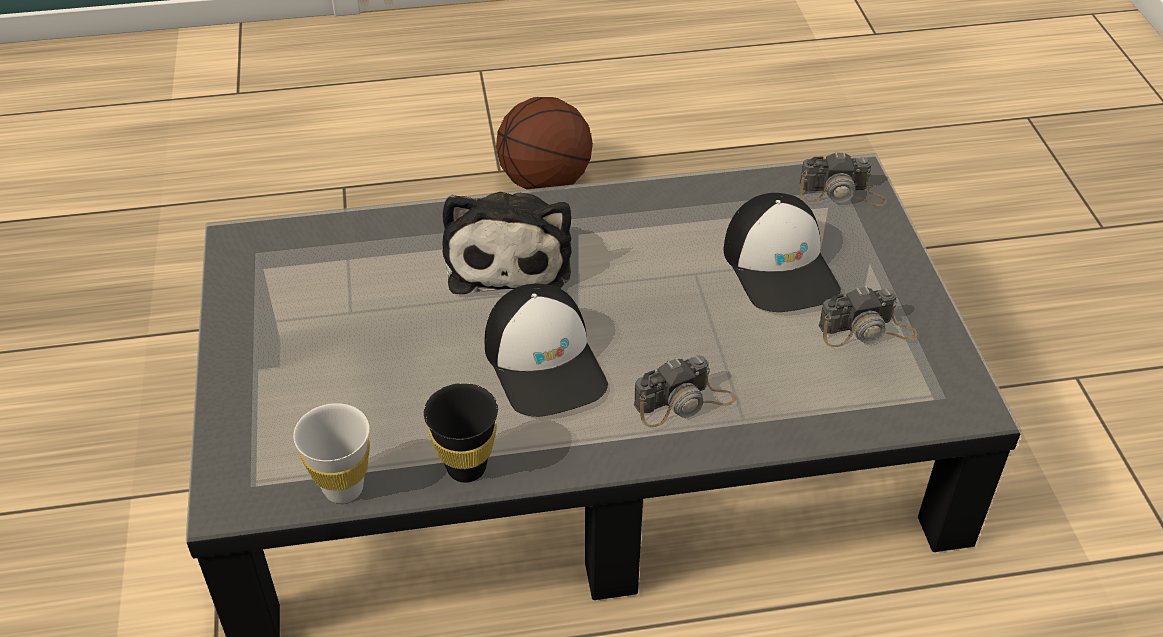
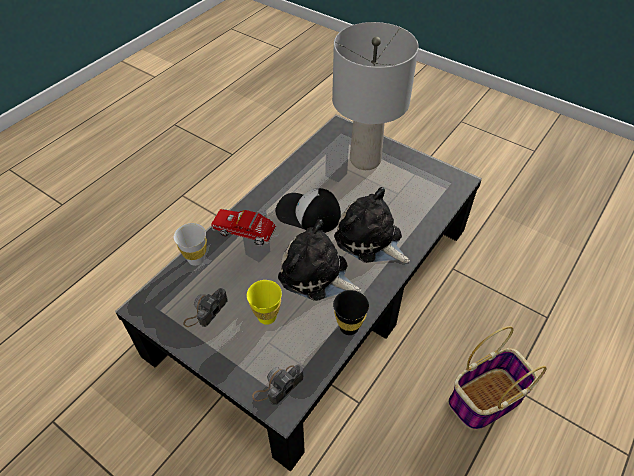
camera: 135 degrees right, 5 degrees up
(311, 384) = (365, 160): none -> grey table lamp
(343, 488) = (315, 145): white cup -> white cup (196, 259)
(466, 467) = (290, 170): black cup -> black cup (349, 327)
(546, 181) = (485, 400): basketball -> basket
(649, 268) = (316, 275): none -> plush toy
(684, 402) = (248, 233): camera -> toy truck
(781, 266) = (267, 317): cap -> yellow cup

